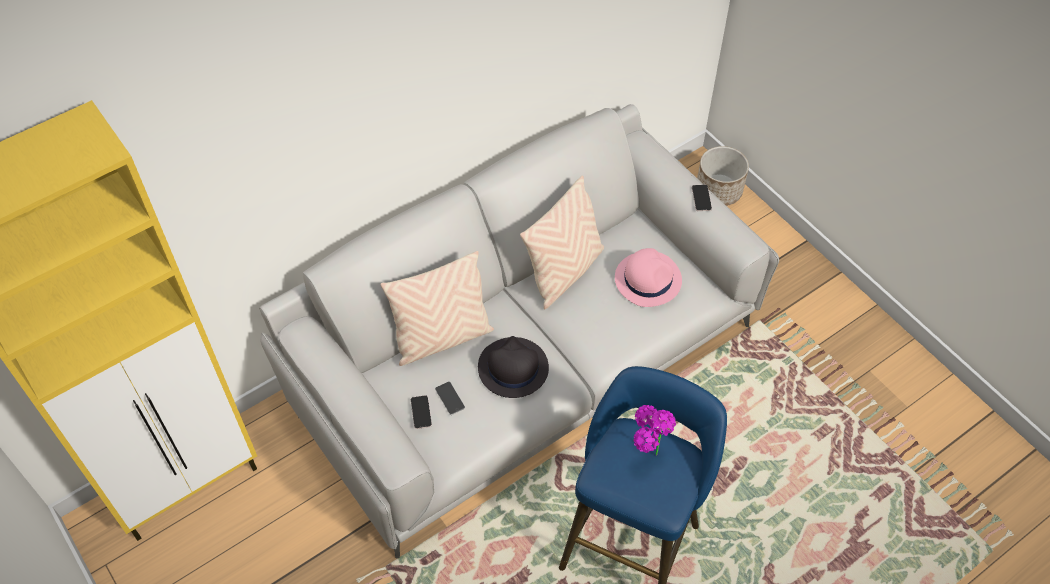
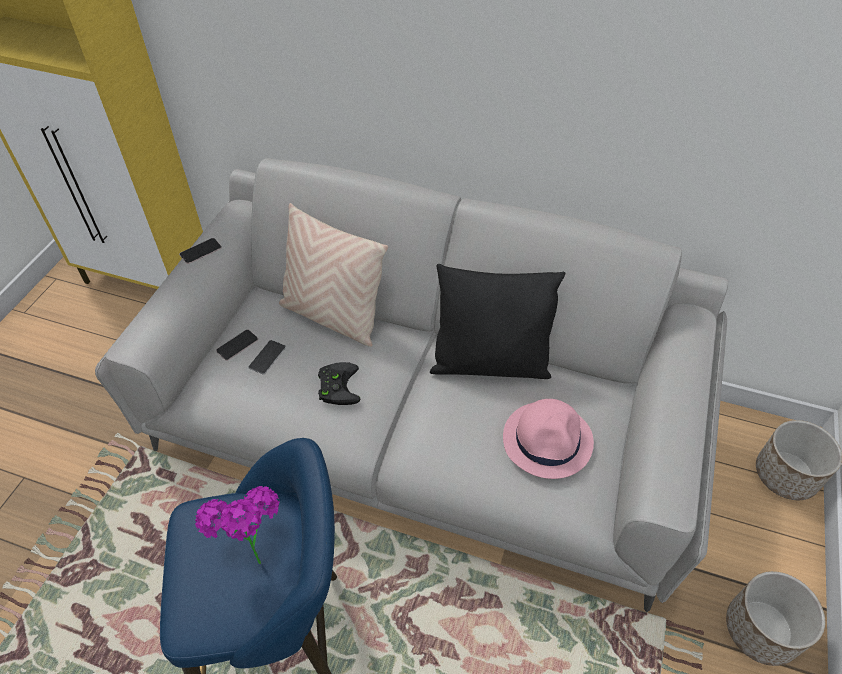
camera: 55 degrees right, 5 degrees down
(512, 368) = (337, 385): black hat -> black game controller
(564, 272) = (490, 364): beige pillow -> black pillow
(701, 198) = (684, 414): phone -> phone (200, 251)
(796, 280) = (761, 630): none -> planter

